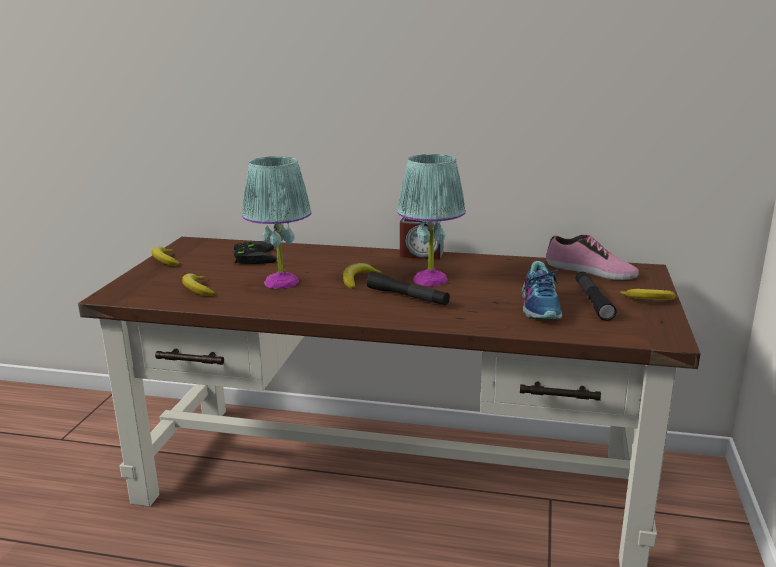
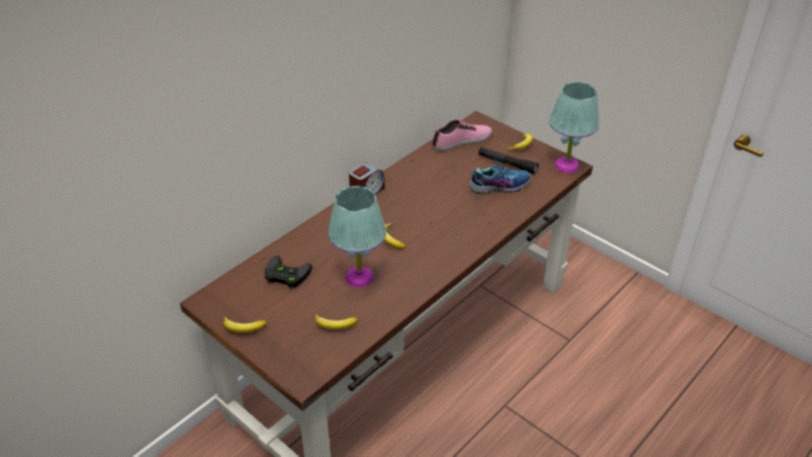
camera: 60 degrees left, 20 degrees up
(407, 297) = (439, 229): black flashlight -> none
(430, 280) = (418, 208): turquoise table lamp -> turquoise table lamp (567, 165)
(541, 307) = (499, 185): shoe -> shoe turned 45 degrees counterclockwise

